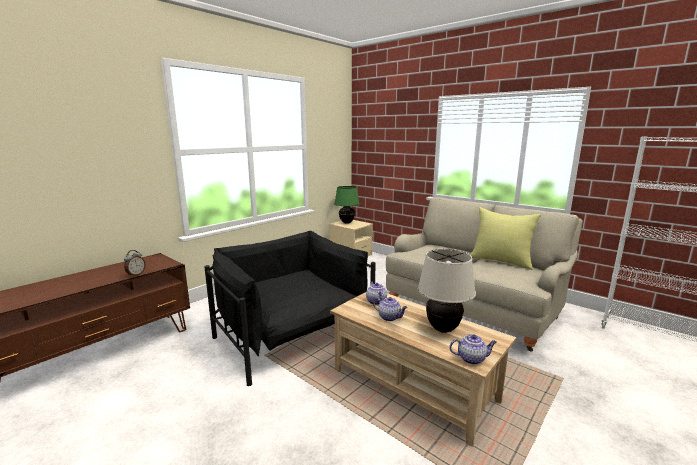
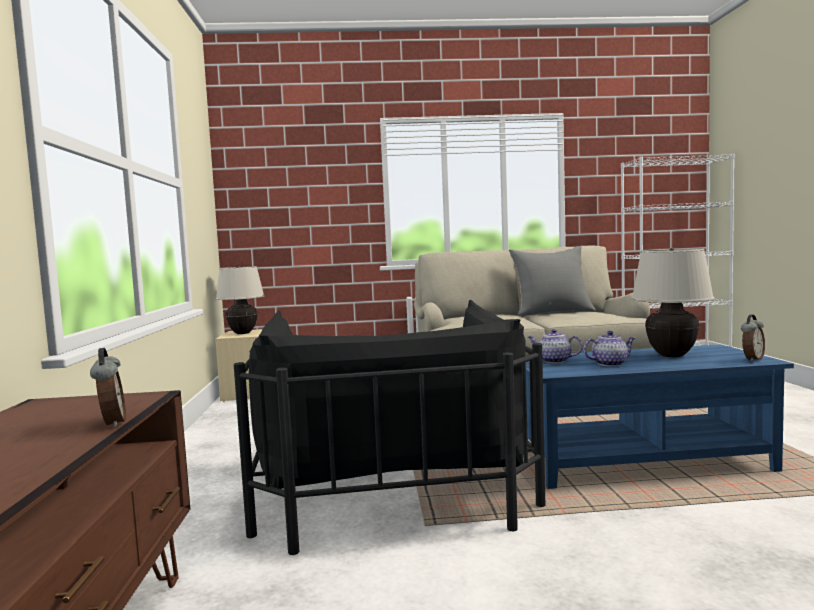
camera: 45 degrees left, 10 degrees down
(291, 332) = (391, 487): black armchair -> black armchair turned 105 degrees counterclockwise
(346, 222) = (242, 333): green table lamp -> beige table lamp
(413, 385) = (640, 460): beige coffee table -> blue coffee table
(472, 358) = (752, 359): teapot -> alarm clock
(501, 261) = (552, 313): yellow pillow -> grey pillow

